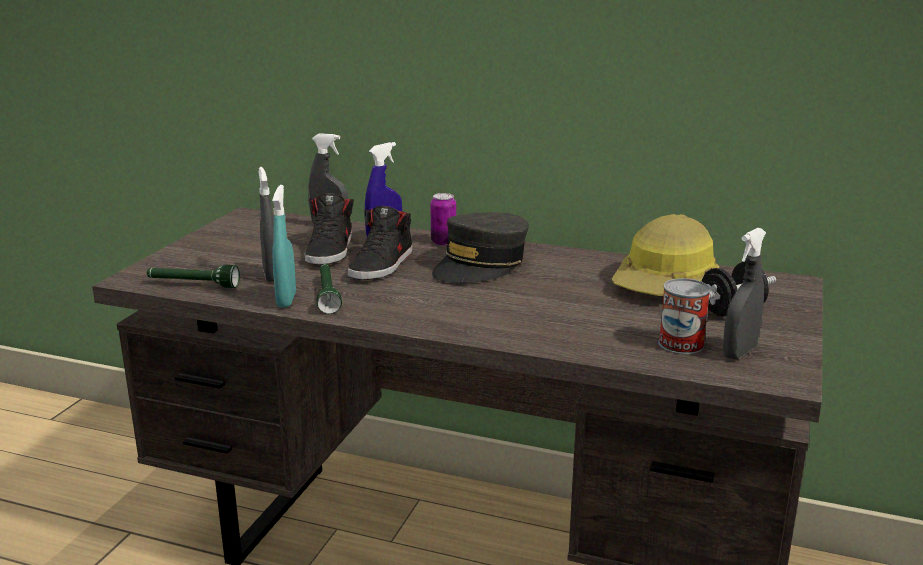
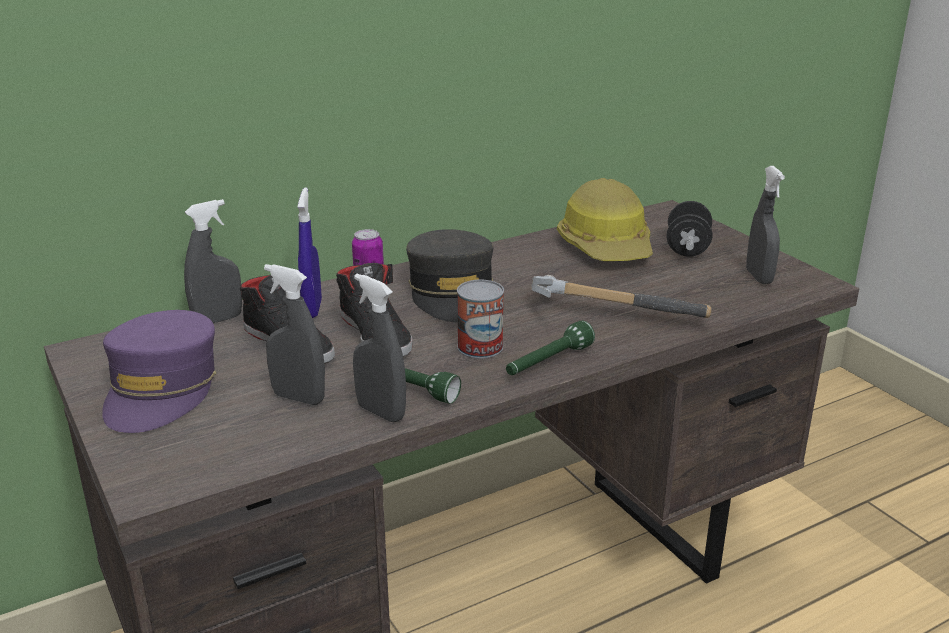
camera: 50 degrees left, 5 degrees up
(193, 285) = (244, 452): green flashlight -> green flashlight (548, 363)
(232, 244) = (162, 389): none -> purple cap
(286, 300) = (381, 412): turquoise spray bottle -> grey spray bottle
(554, 317) = (610, 310): none -> hammer
(681, 344) = (721, 288): can -> can (480, 347)

